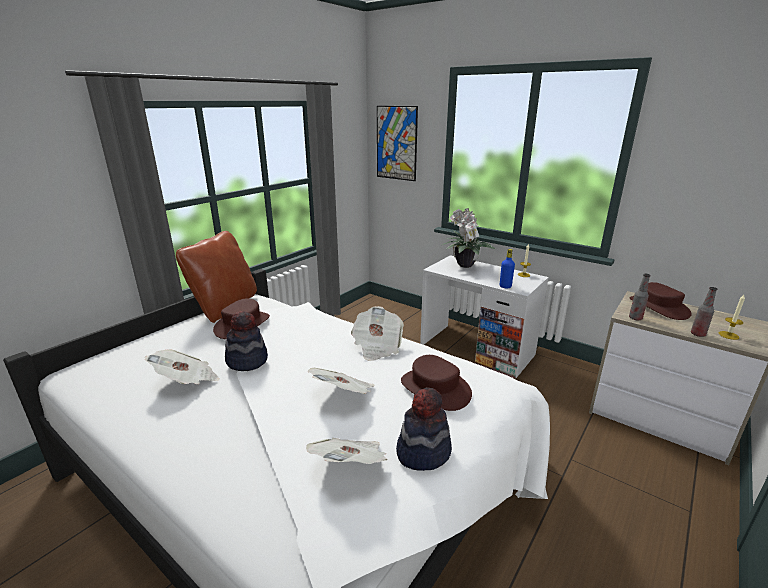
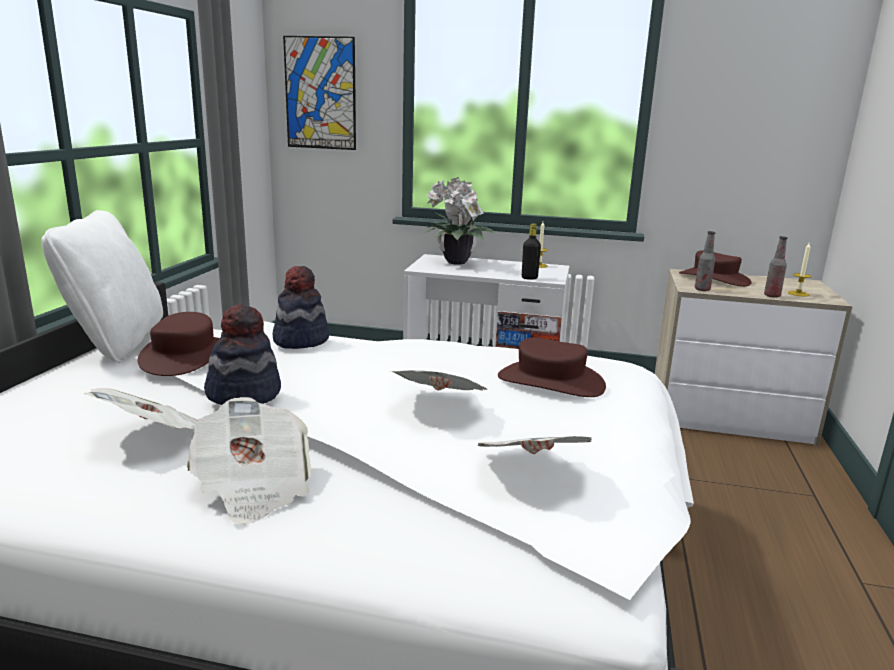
camera: 25 degrees left, 5 degrees down
(225, 306) = (117, 342): brown pillow -> white pillow
(377, 346) = (428, 352): newspaper -> newspaper (253, 487)
(423, 451) = (601, 439): hat -> hat (300, 340)
(505, 286) = (529, 278): blue bottle -> black bottle

